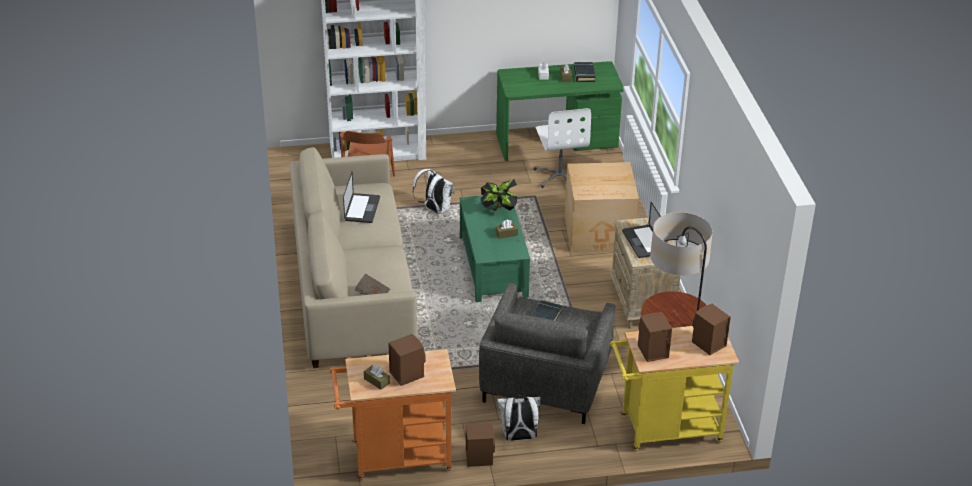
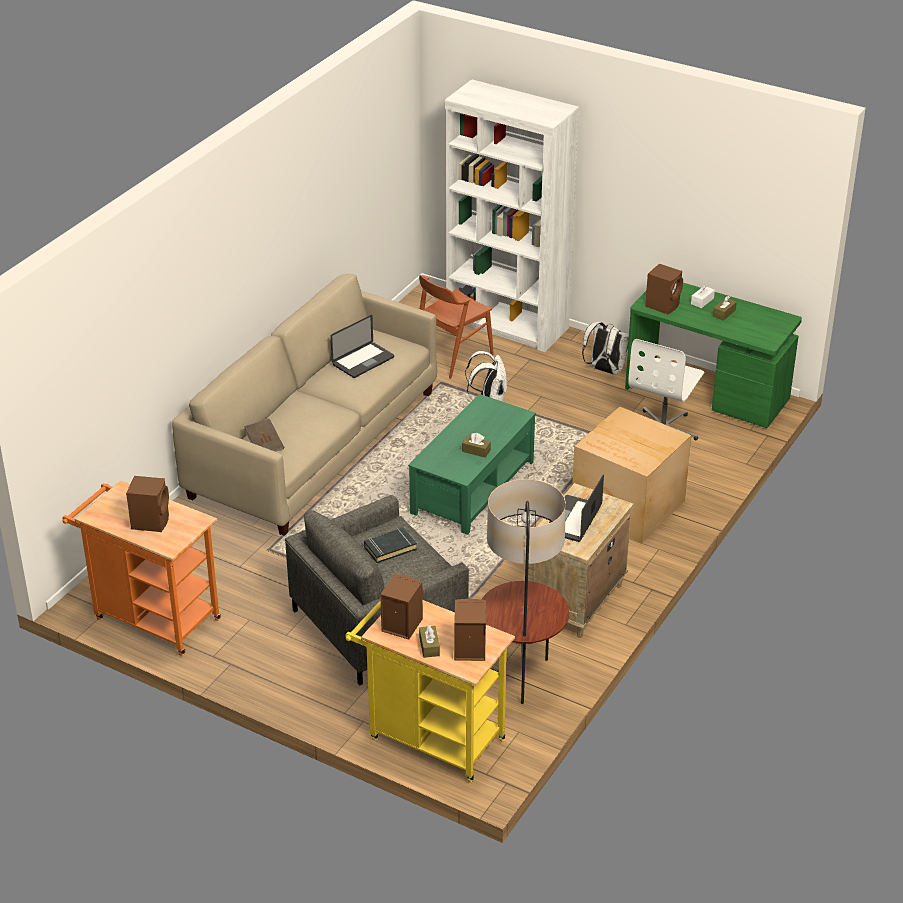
camera: 40 degrees right, 0 degrees up
(376, 381) = (118, 514): brown tissue box -> brown tissue box (429, 646)
(479, 457) = (223, 659): brown speaker -> brown speaker (663, 305)
(499, 210) = (500, 425): potted plant -> none
(518, 437) = (282, 662): white backpack -> white backpack (605, 370)
(584, 74) = (749, 318): black book -> none

